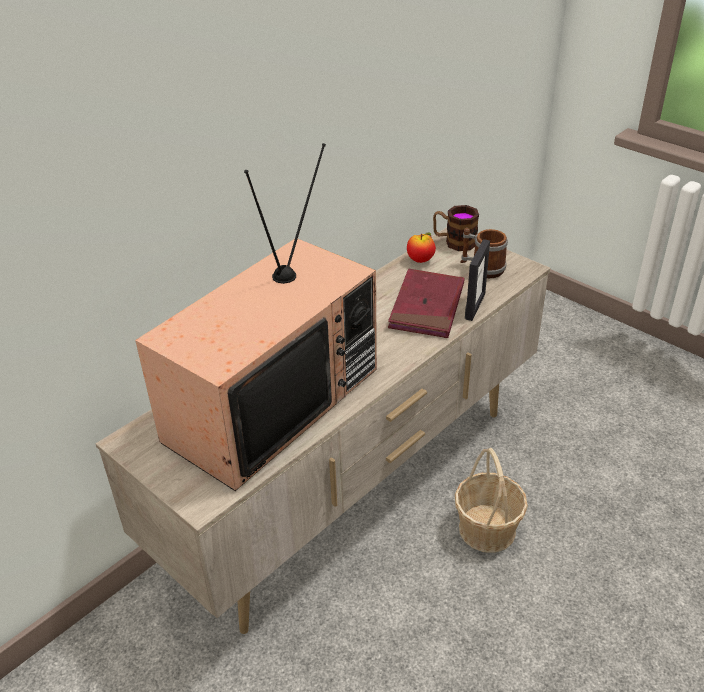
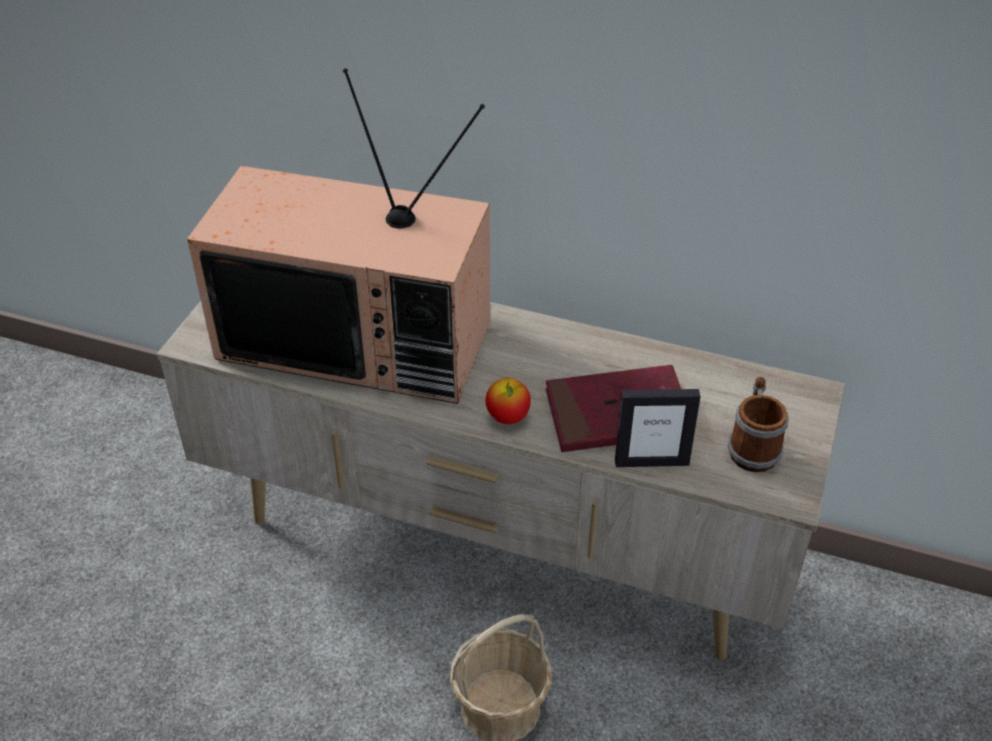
camera: 65 degrees right, 5 degrees up
(420, 260) = (725, 378): apple -> apple (508, 417)
(454, 242) = (801, 400): mug -> none

